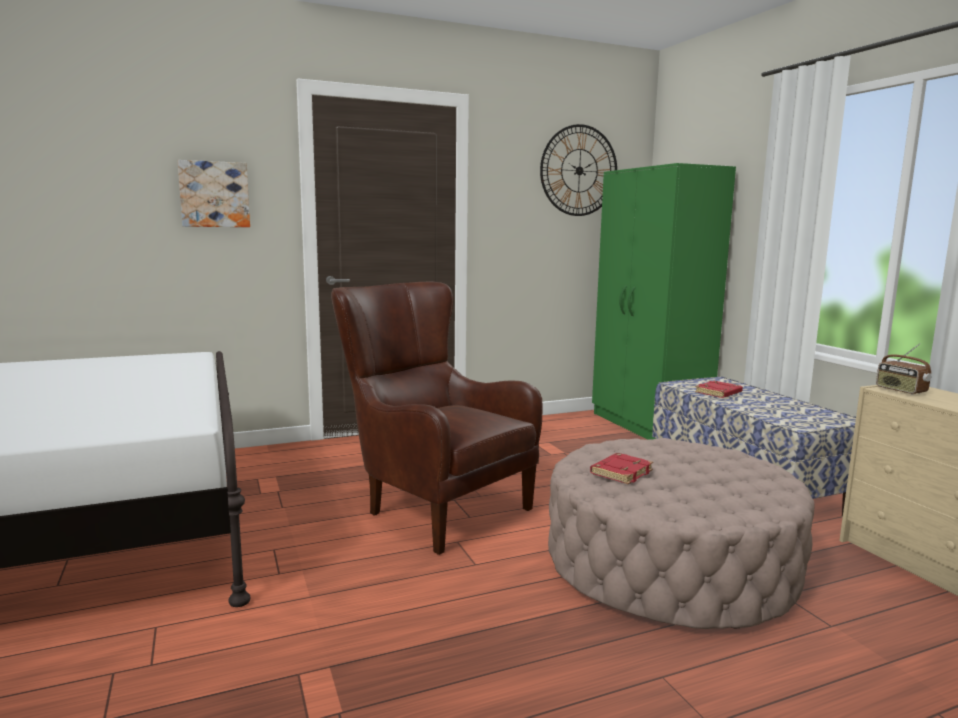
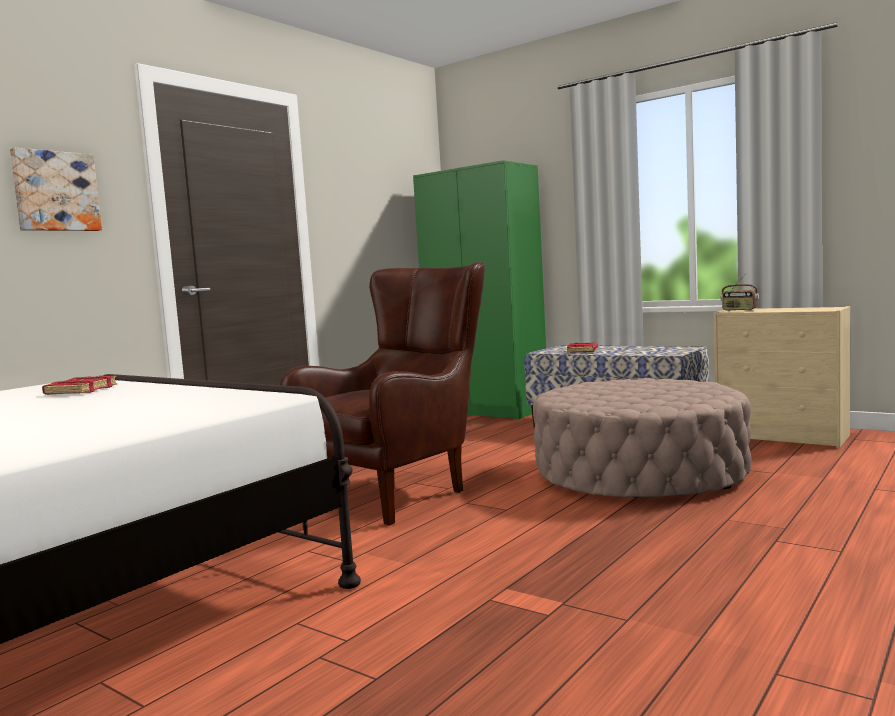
camera: 30 degrees left, 5 degrees down
(431, 506) = (402, 490): brown armchair -> brown armchair turned 120 degrees clockwise
(579, 170) = (390, 175): wall clock -> none
(621, 472) = (603, 397): red book -> red book (81, 390)

